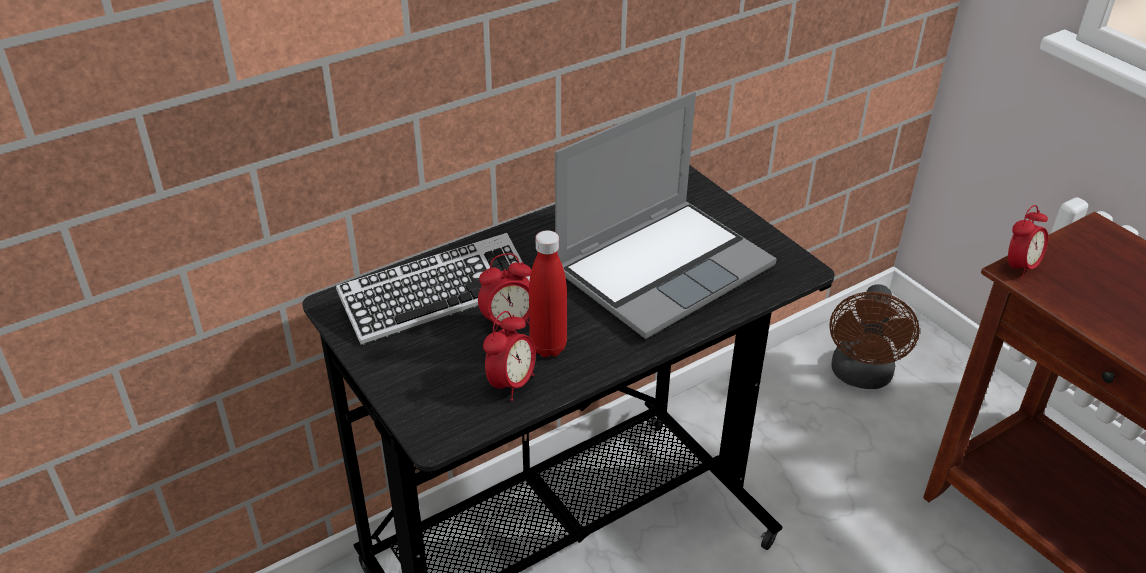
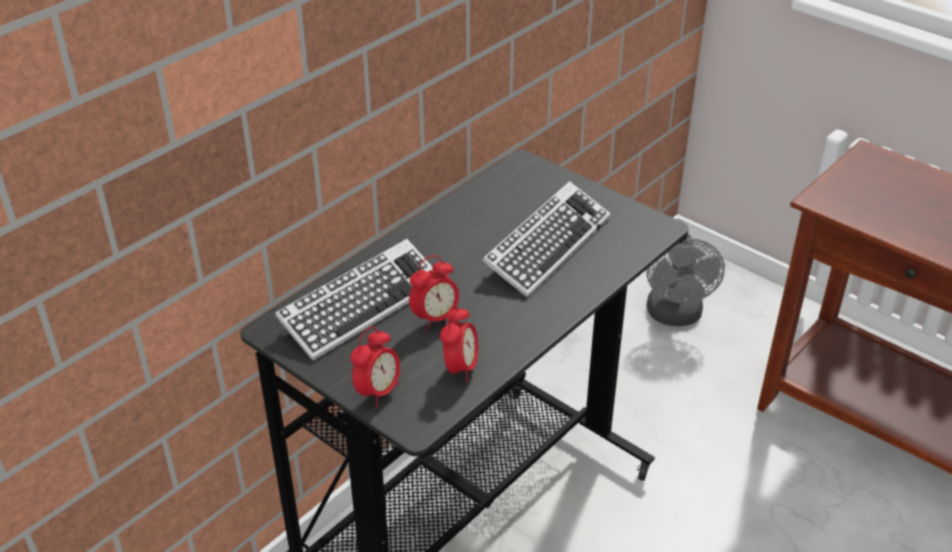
camera: 15 degrees left, 0 degrees up
(548, 347) = (478, 331): red bottle -> none
(664, 268) = (547, 246): laptop -> keyboard
(861, 376) = (675, 316): brown fan -> grey fan
(1020, 267) = (820, 196): alarm clock -> alarm clock (378, 392)

